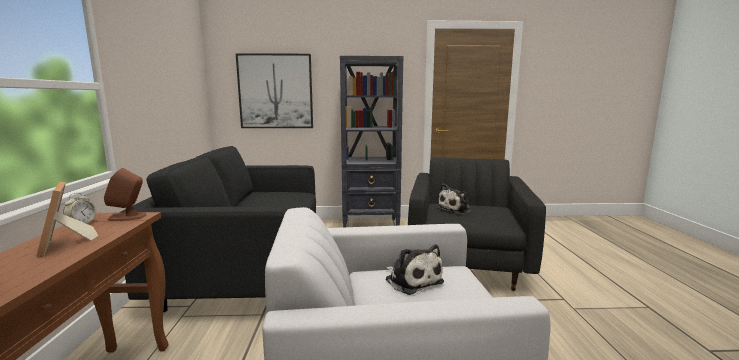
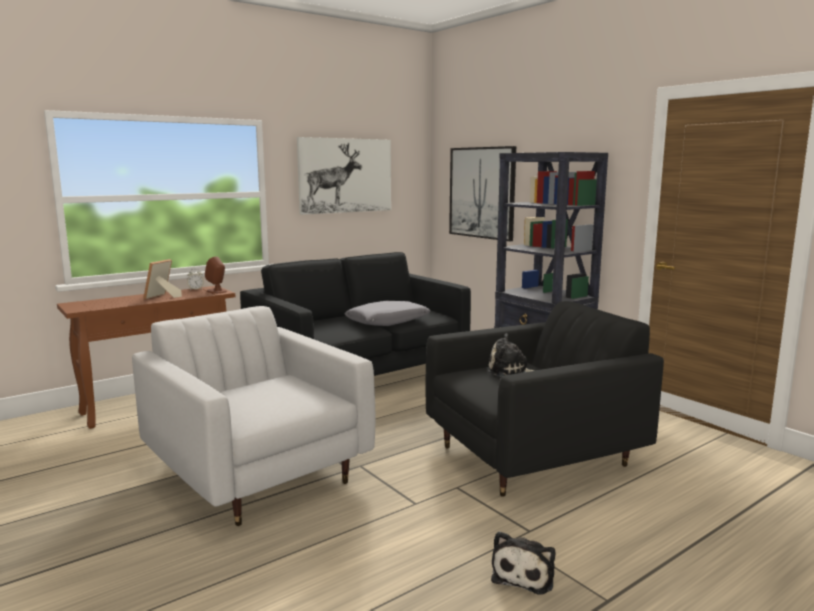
camera: 55 degrees right, 0 degrees up
(161, 71) = (345, 175): none -> picture
(280, 206) = (388, 321): none -> grey pillow
(412, 280) = (285, 389): plush toy -> plush toy (524, 574)

